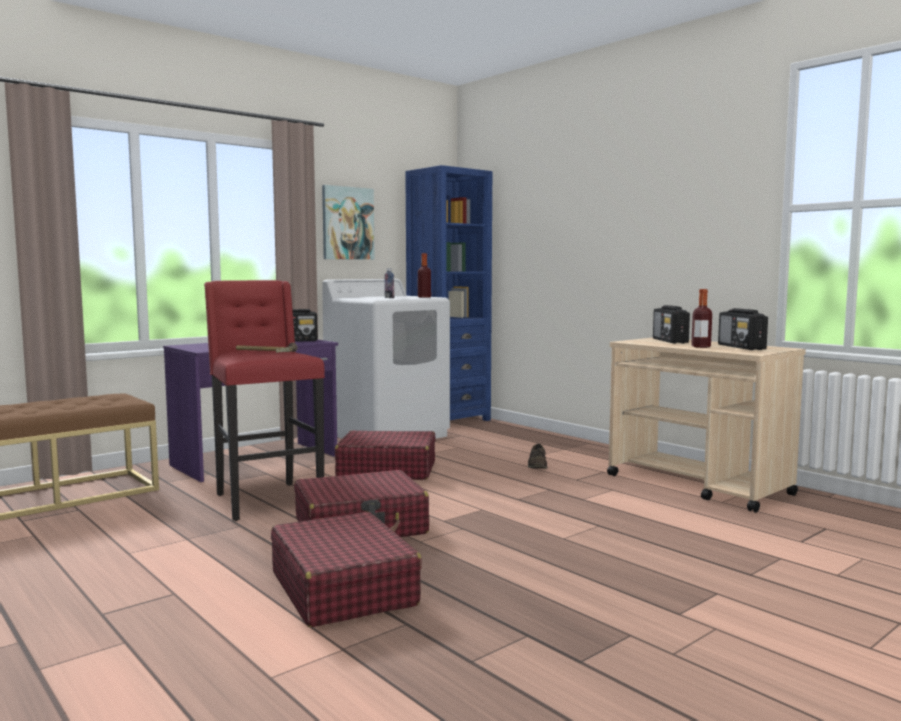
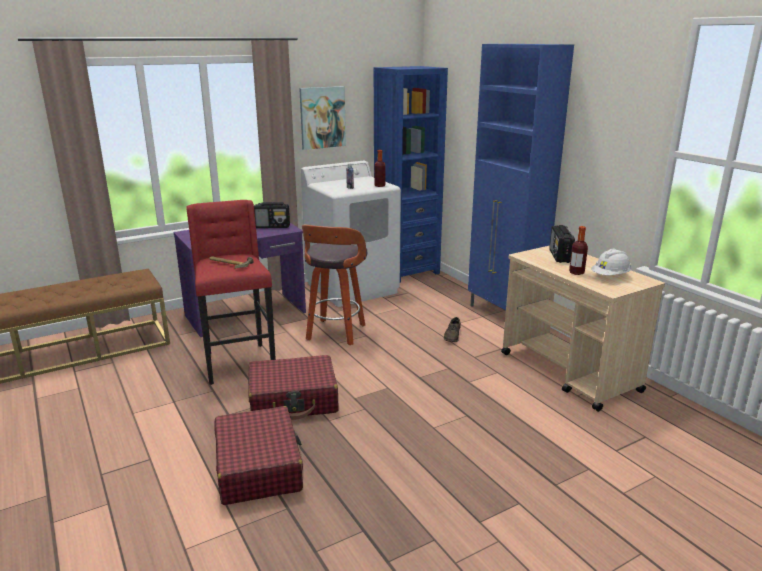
camera: 10 degrees right, 15 degrees up
(386, 470) = (335, 333): red suitcase -> stool
(589, 447) = (504, 315): none -> blue cabinet
(741, 347) = (610, 276): radio -> white hard hat

